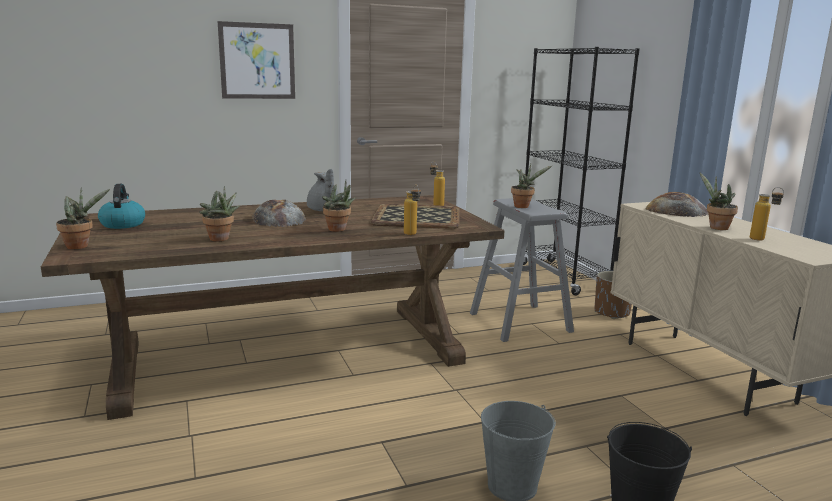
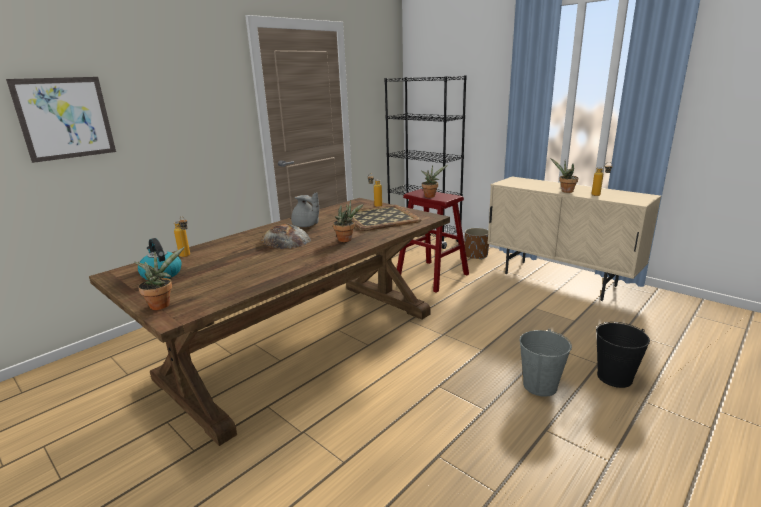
camera: 25 degrees left, 5 degrees up
(221, 239) = (274, 268): potted plant -> none
(257, 61) = (195, 106): picture -> picture (65, 118)
(412, 235) = (402, 233): bottle -> bottle (187, 256)
(520, 322) = (432, 276): grey stool -> red stool
(676, 210) = (527, 183): bread -> none

